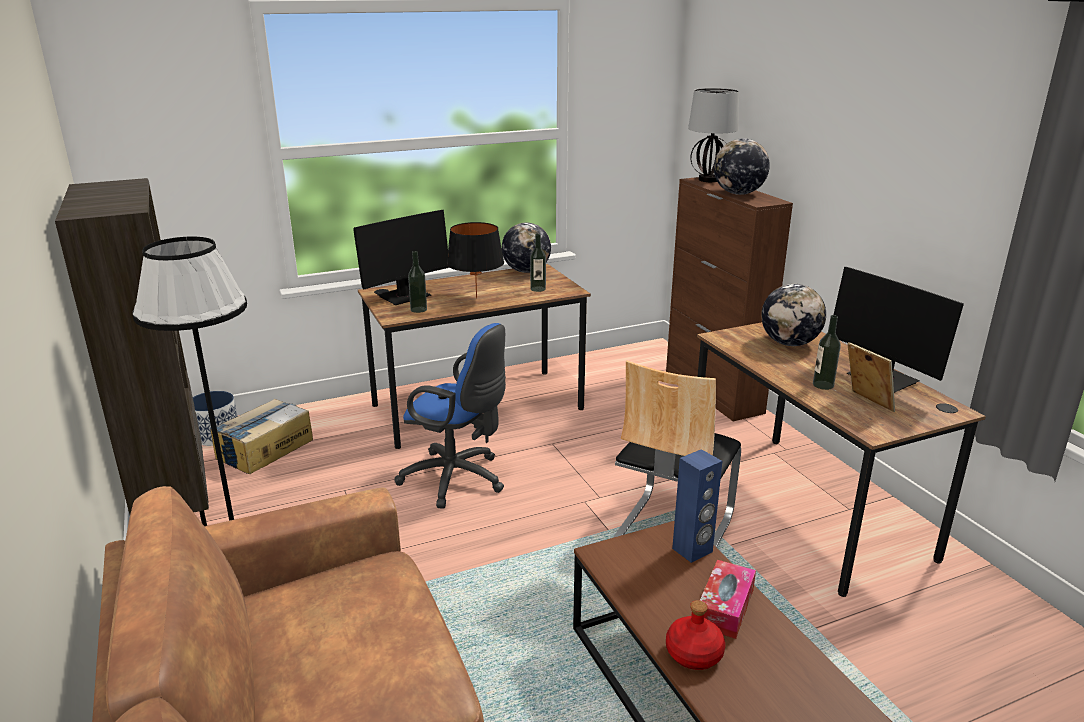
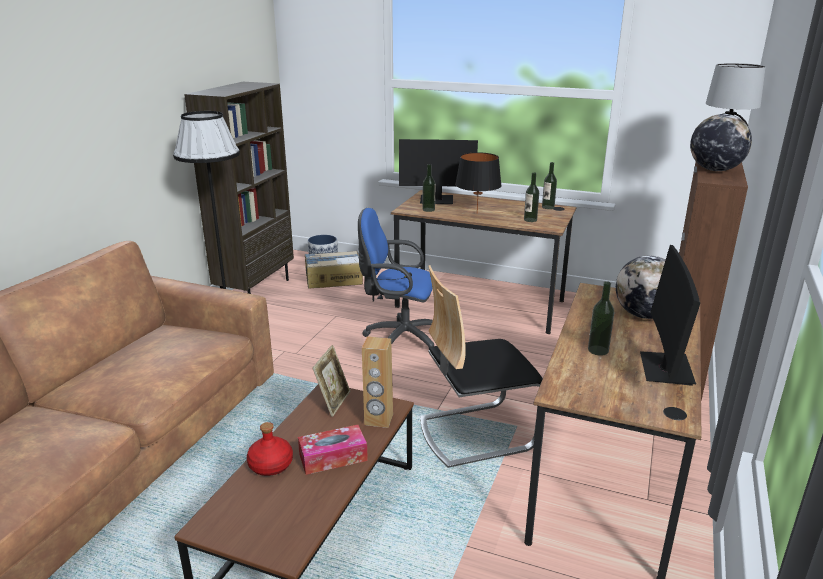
camera: 45 degrees right, 0 degrees up
(458, 480) = (399, 338): blue office chair -> blue office chair turned 120 degrees clockwise
(526, 271) = (548, 207): globe -> bottle
(692, 550) = (378, 420): blue speaker -> brown speaker
(866, 403) = (603, 376): picture frame -> picture frame (333, 402)

